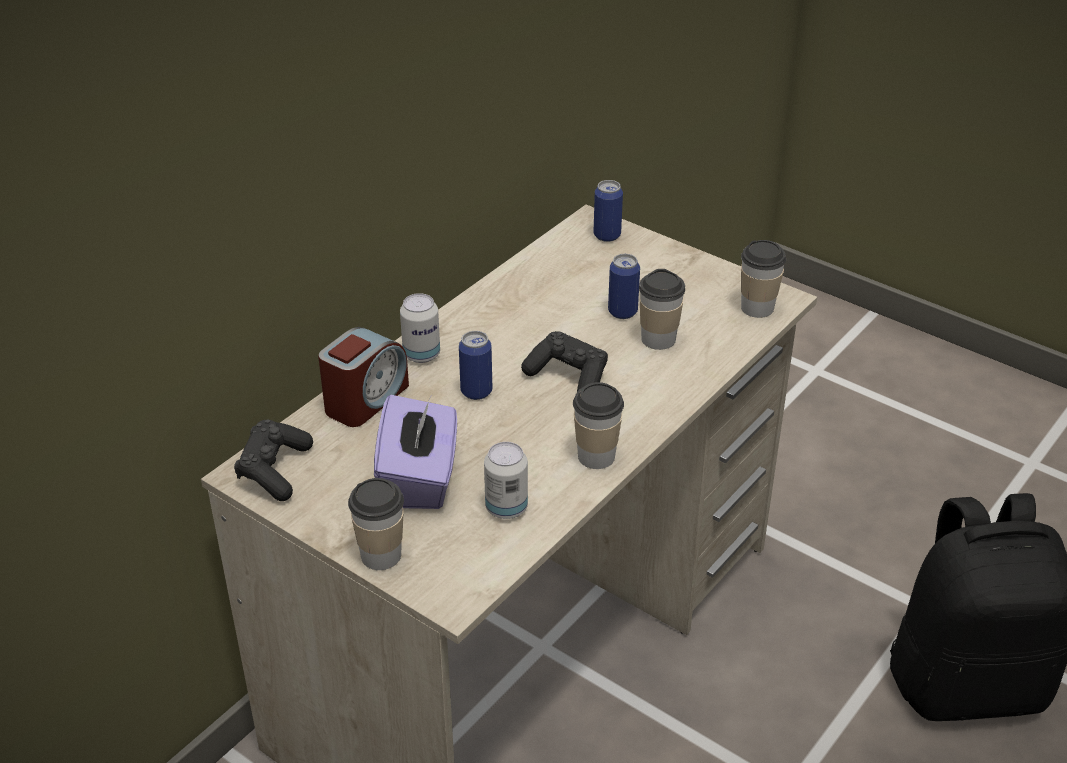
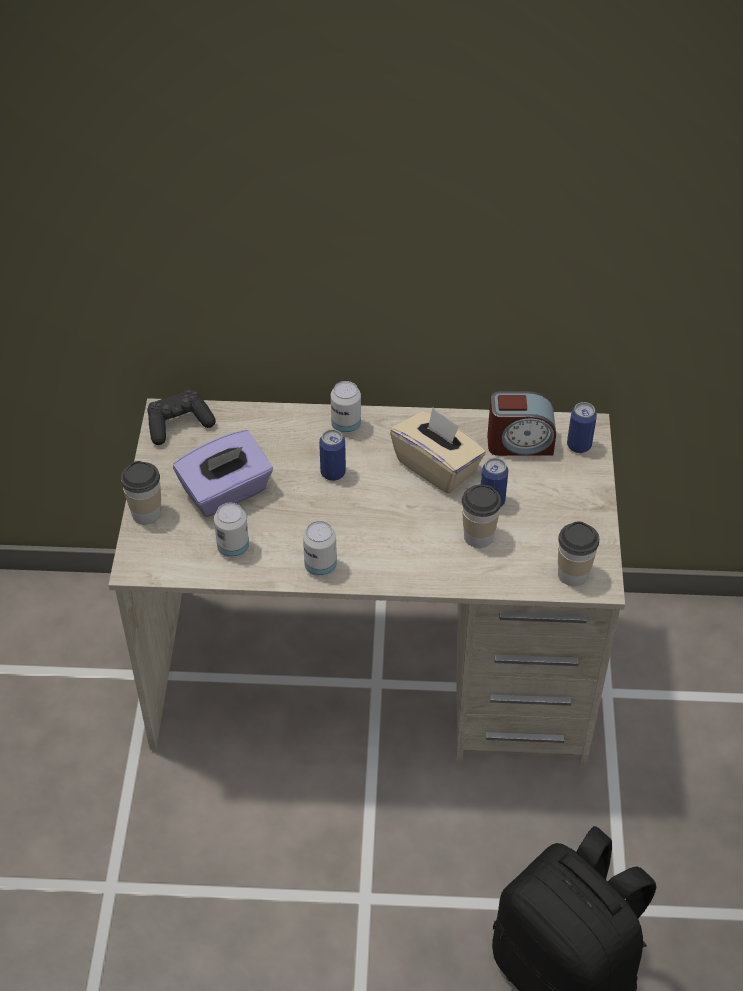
camera: 55 degrees right, 10 degrees up
(365, 400) = (277, 426): alarm clock -> alarm clock (519, 443)
(542, 323) = (437, 466): none -> beige tissue box
(568, 377) = (390, 511): black game controller -> none
(596, 456) = (320, 566): cup -> can

